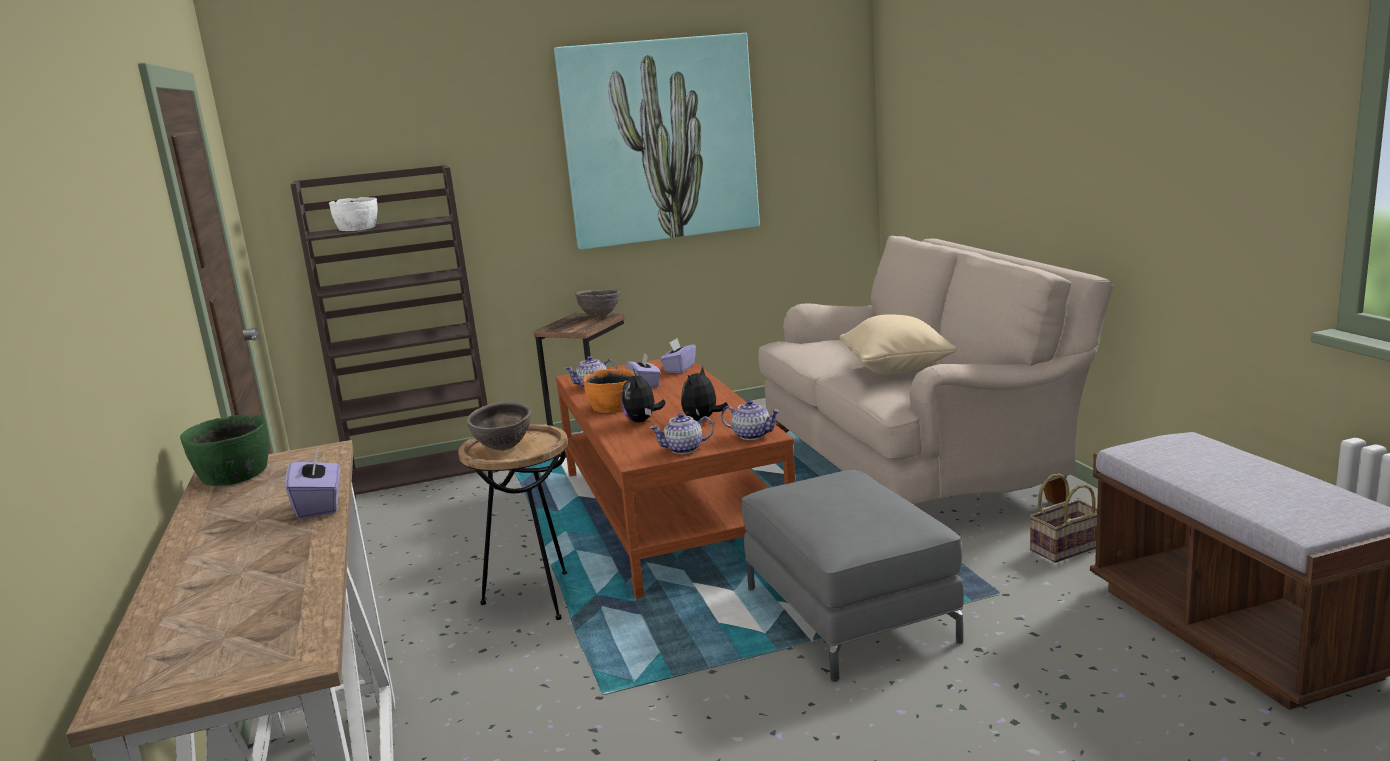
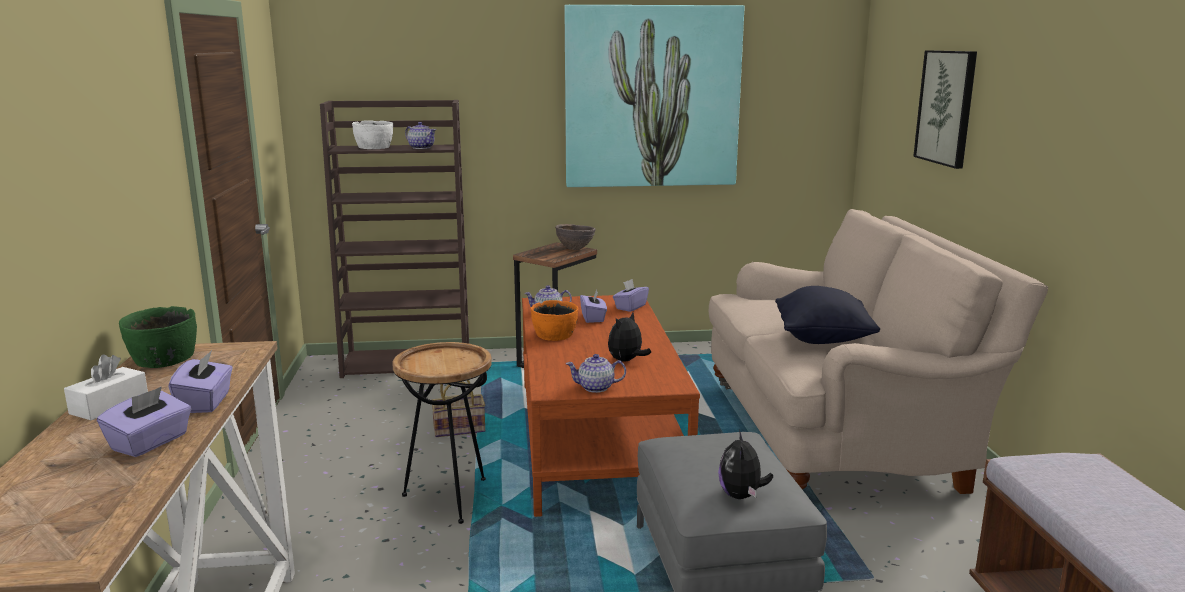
camera: 10 degrees right, 0 degrees up
(209, 525) = (109, 405): none -> white tissue box
(288, 550) = (150, 443): none -> purple tissue box
(503, 449) = (432, 363): brown bowl -> none
(642, 421) = (573, 353): plush toy -> plush toy (741, 496)
(751, 435) = (662, 384): teapot -> teapot (421, 147)
(896, 369) = (822, 339): beige pillow -> black pillow
(976, 118) = (946, 107): none -> picture
(1066, 547) = (957, 542): basket -> basket (460, 428)

